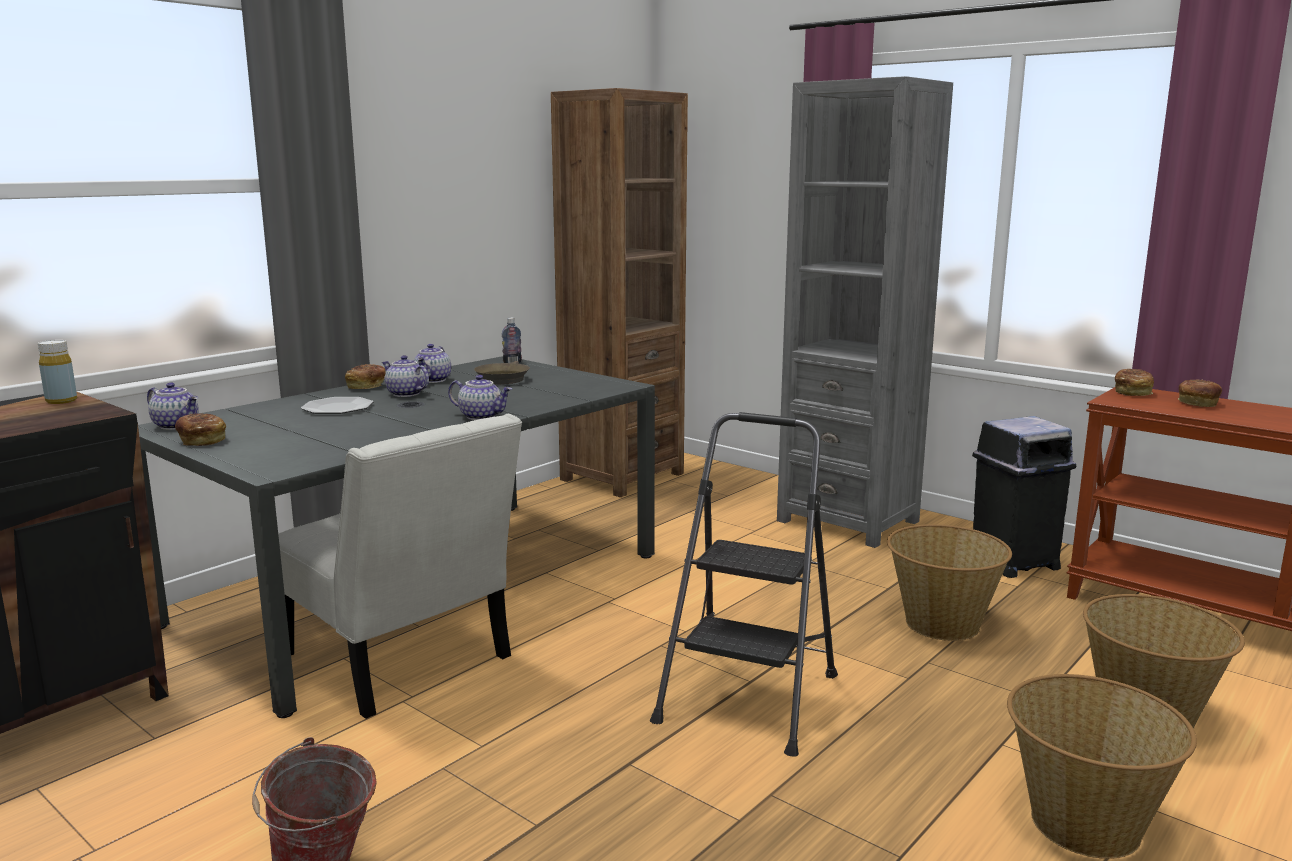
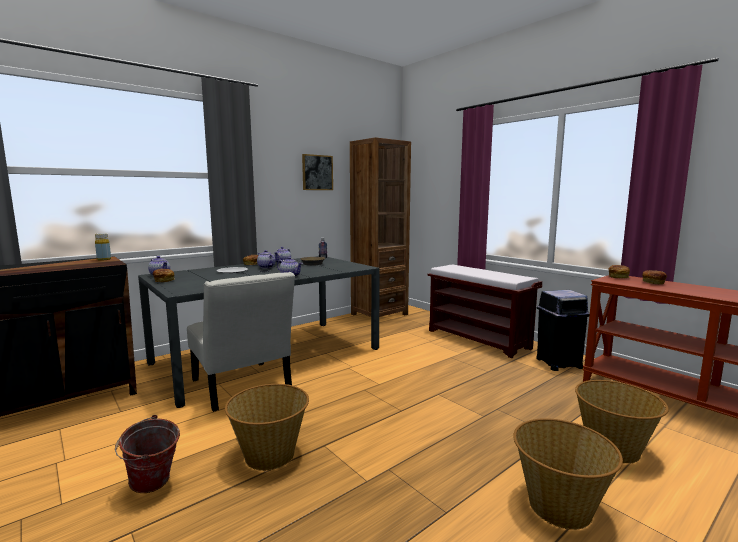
camera: 10 degrees right, 5 degrees down
(484, 166) = (317, 172): none -> picture
(750, 693) = (398, 416): black step ladder -> none
(848, 521) = (478, 339): grey bookcase -> brown bench
(941, 623) = (510, 390): basket -> basket (270, 454)

